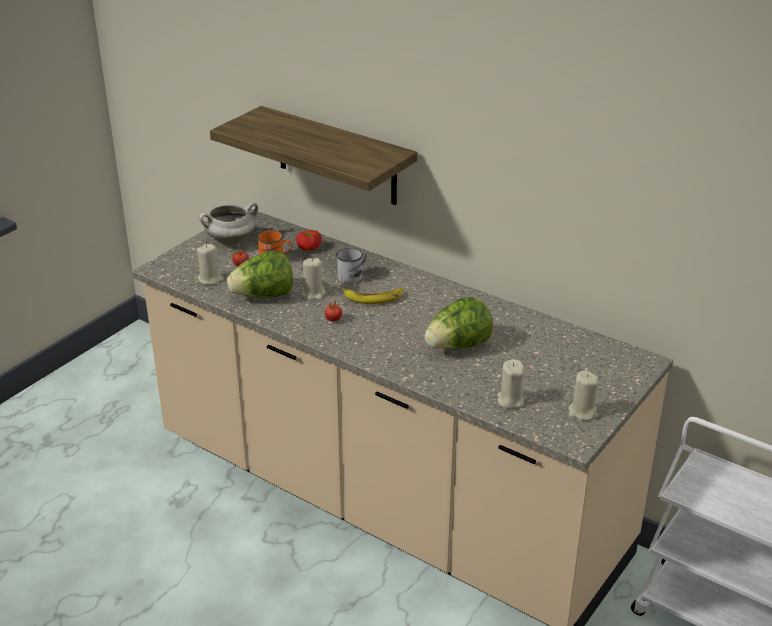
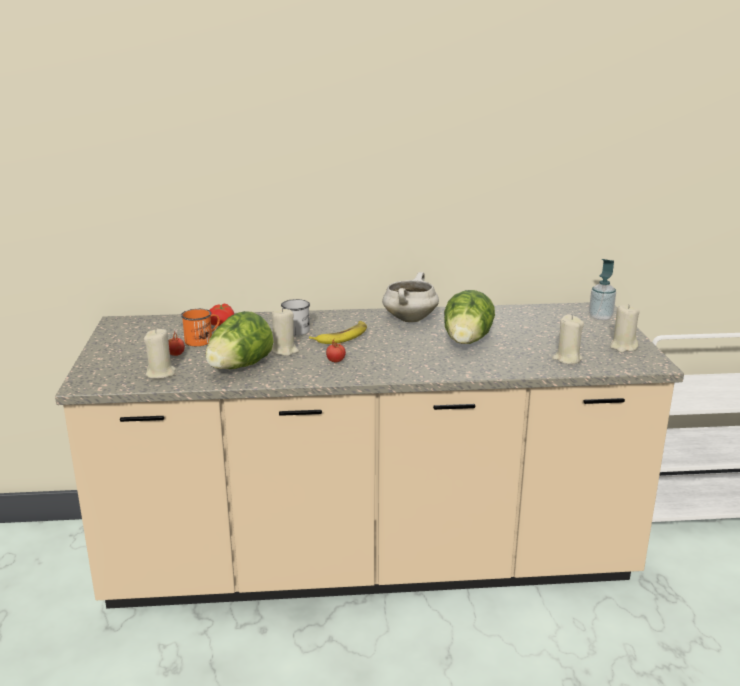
camera: 40 degrees left, 10 degrees down
(231, 241) = (132, 341): white cooking pot -> white cooking pot (409, 319)
(336, 156) = (226, 219): shelf -> none
(625, 372) = (600, 317): none -> soap dispenser

